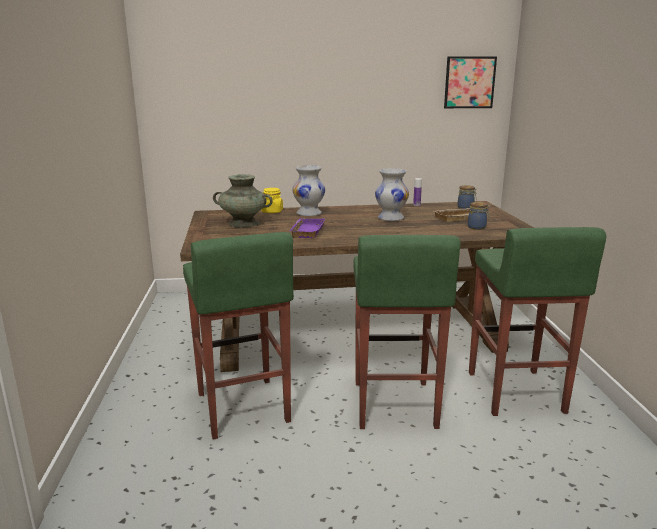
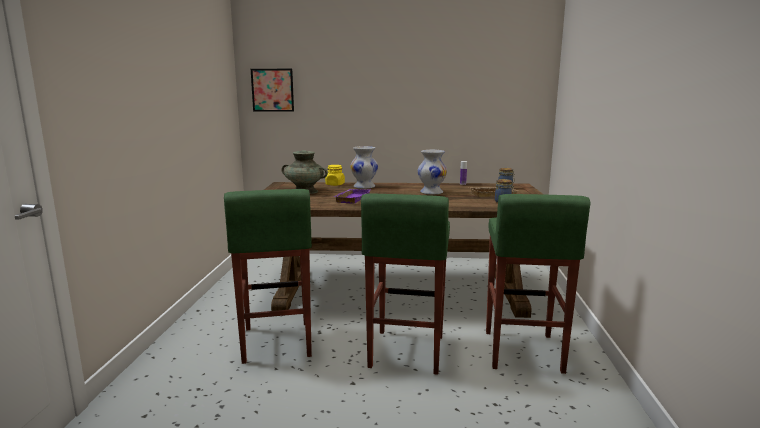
camera: 10 degrees right, 5 degrees down
(469, 82) = (517, 79): picture -> picture (272, 90)

